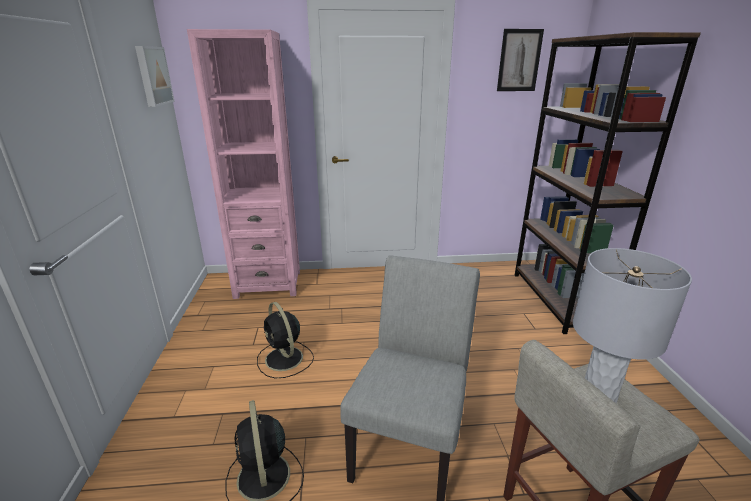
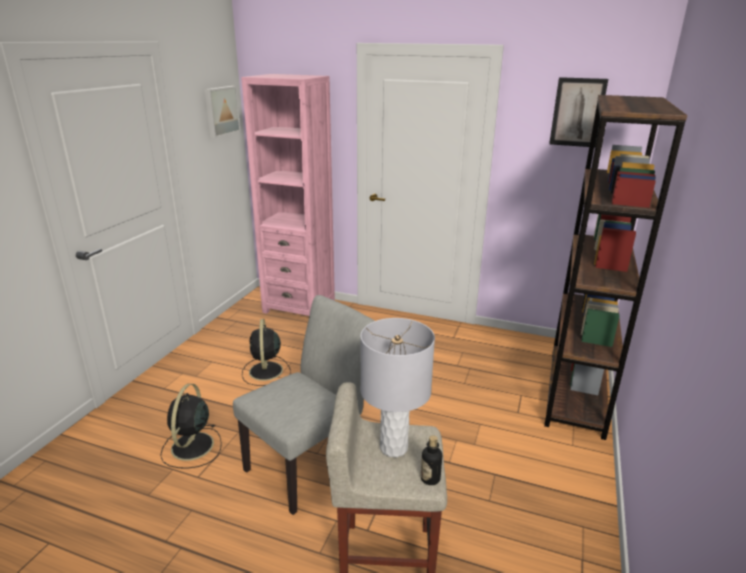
camera: 25 degrees right, 0 degrees up
(666, 419) = (430, 478): none -> bottle

